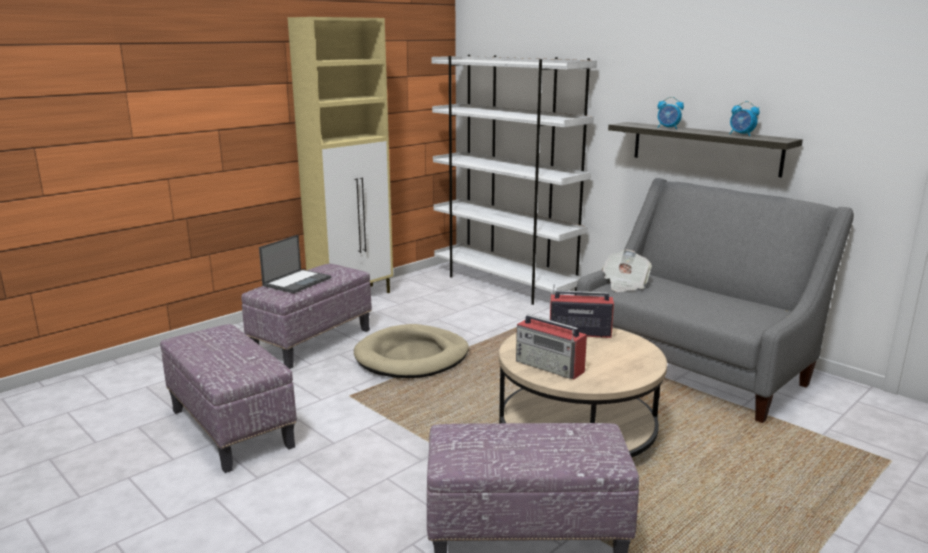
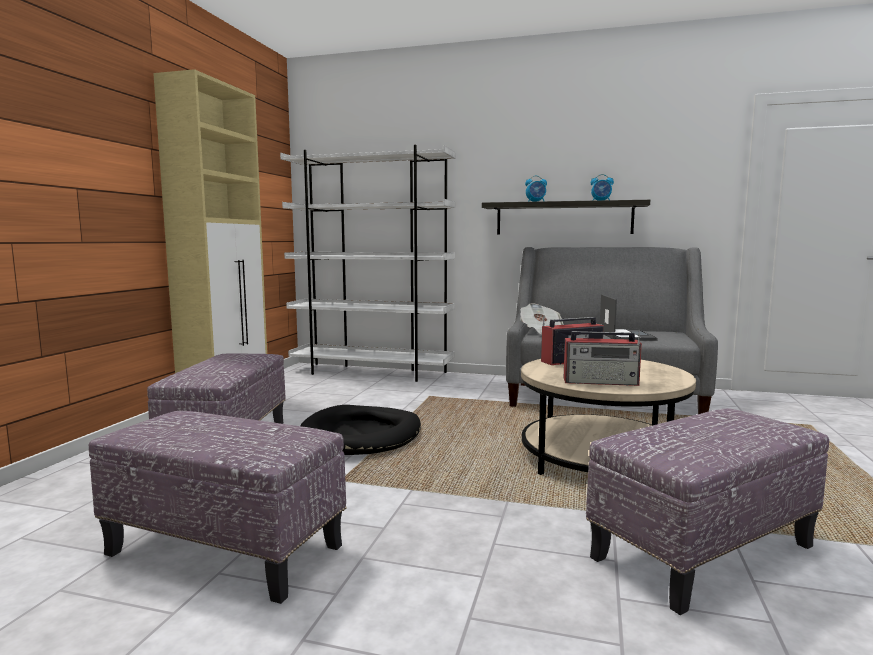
camera: 30 degrees left, 10 degrees down
(297, 281) = (214, 366): laptop -> laptop (626, 335)
(412, 357) = (361, 435): beige dog bed -> black dog bed

